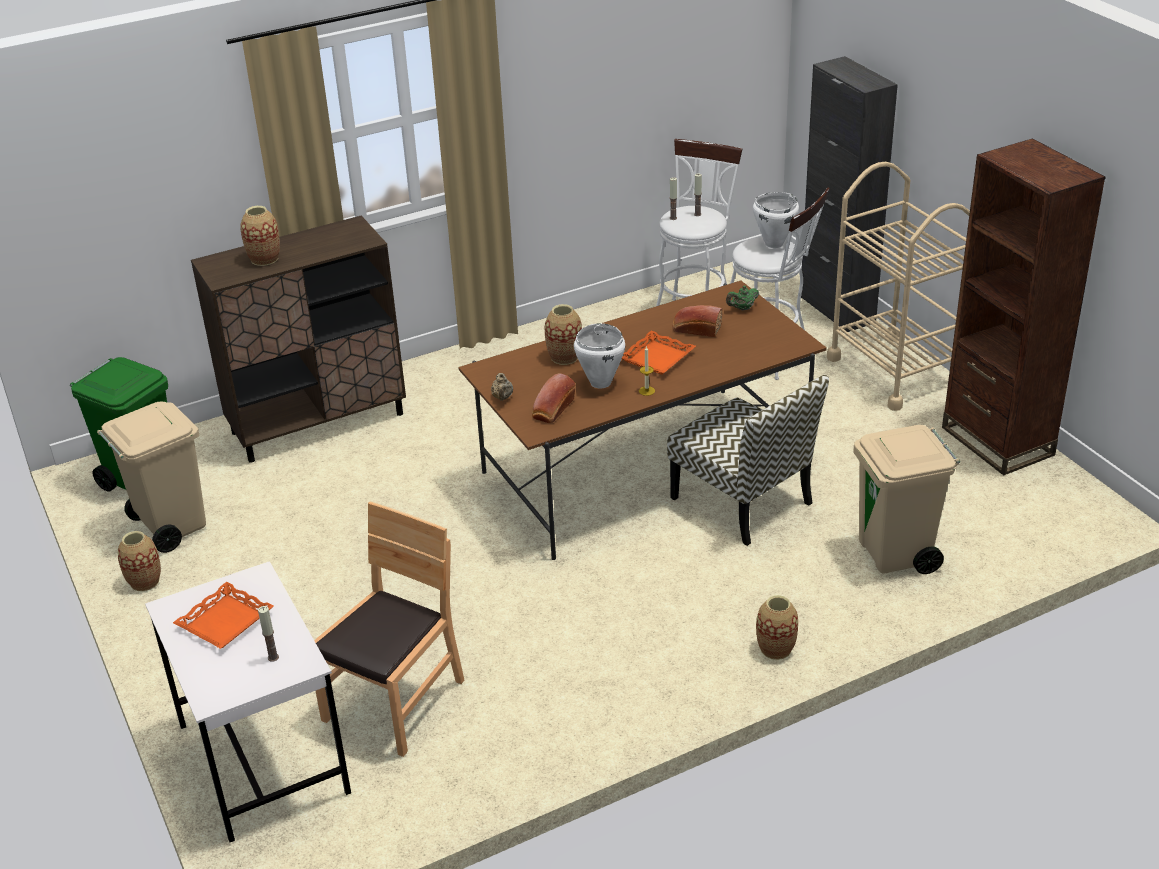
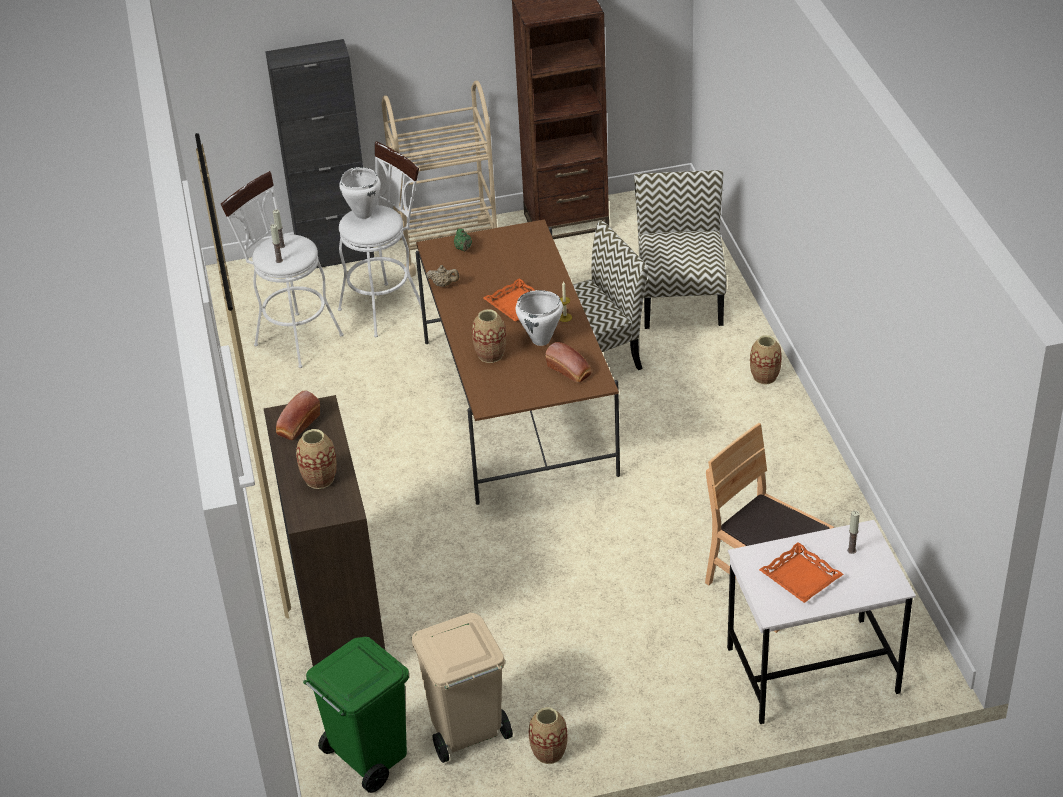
camera: 75 degrees left, 5 degrees up
(502, 398) = (538, 397): beige teapot -> beige teapot (443, 285)
(696, 329) = (483, 278): bread -> bread (297, 425)
(896, 554) = (680, 299): beige trash can -> chair

